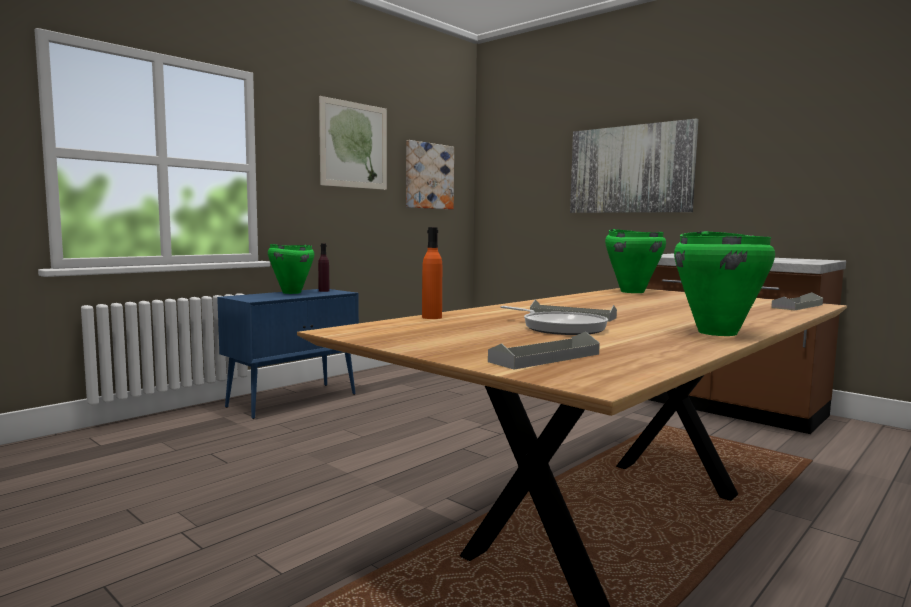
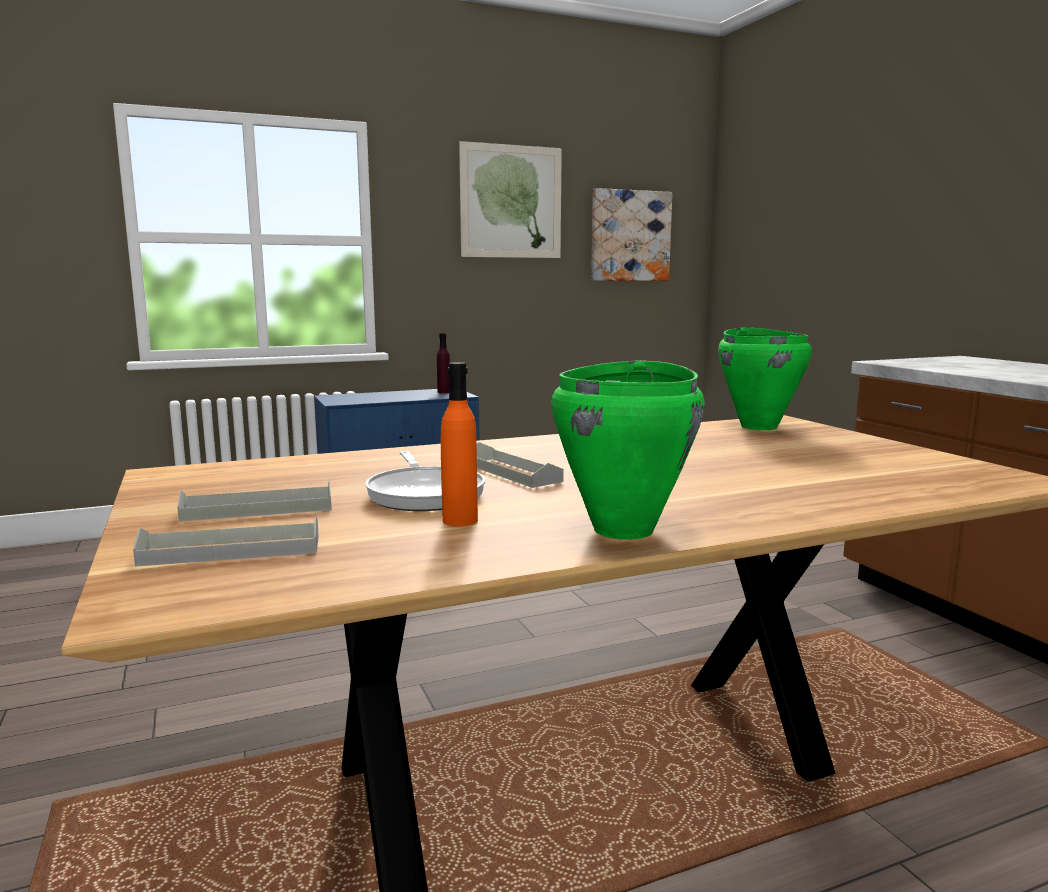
camera: 25 degrees right, 5 degrees up
(291, 292) = (402, 393): green cooking pot -> none
(432, 317) = (329, 458): orange bottle -> orange bottle (460, 520)
(630, 169) = (908, 217): picture -> none
(797, 306) = (968, 481): grey tray -> grey tray (258, 509)

